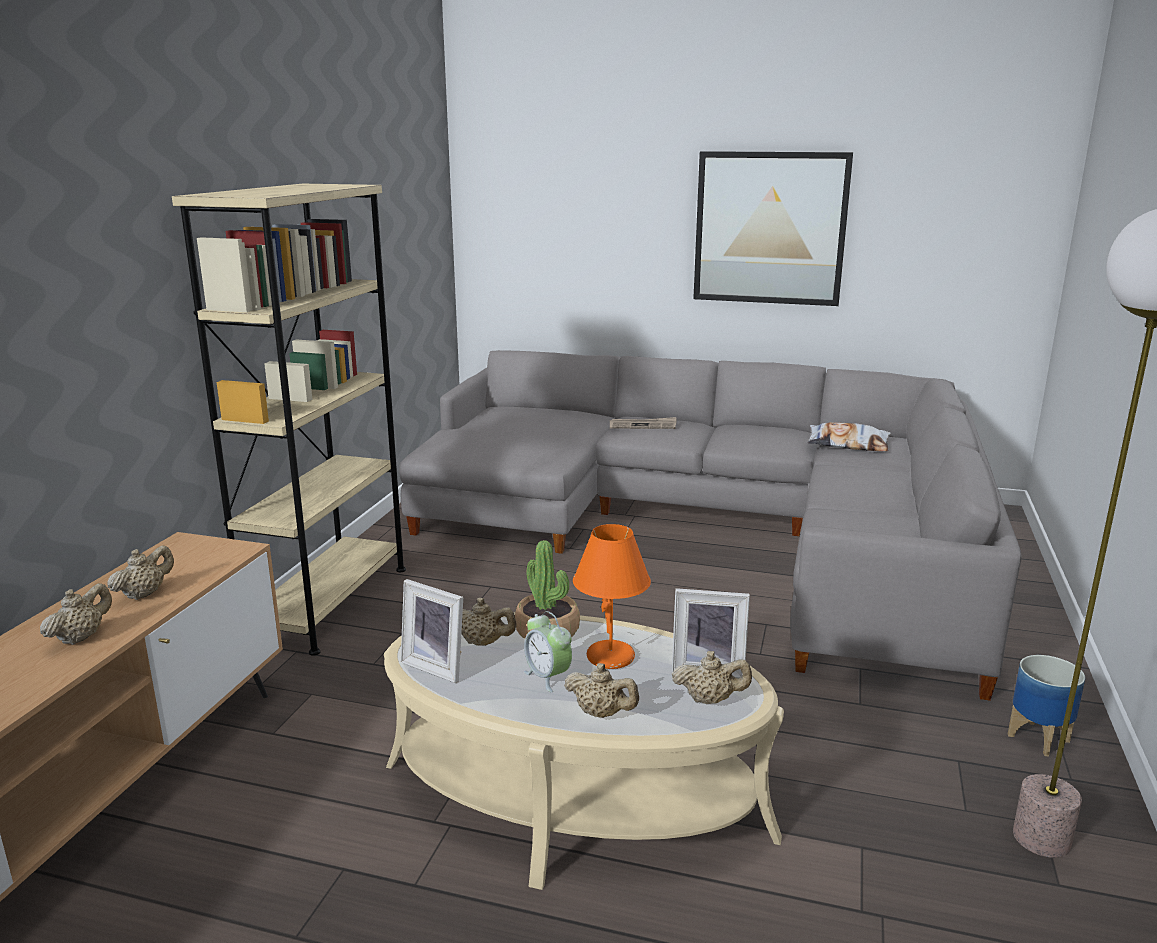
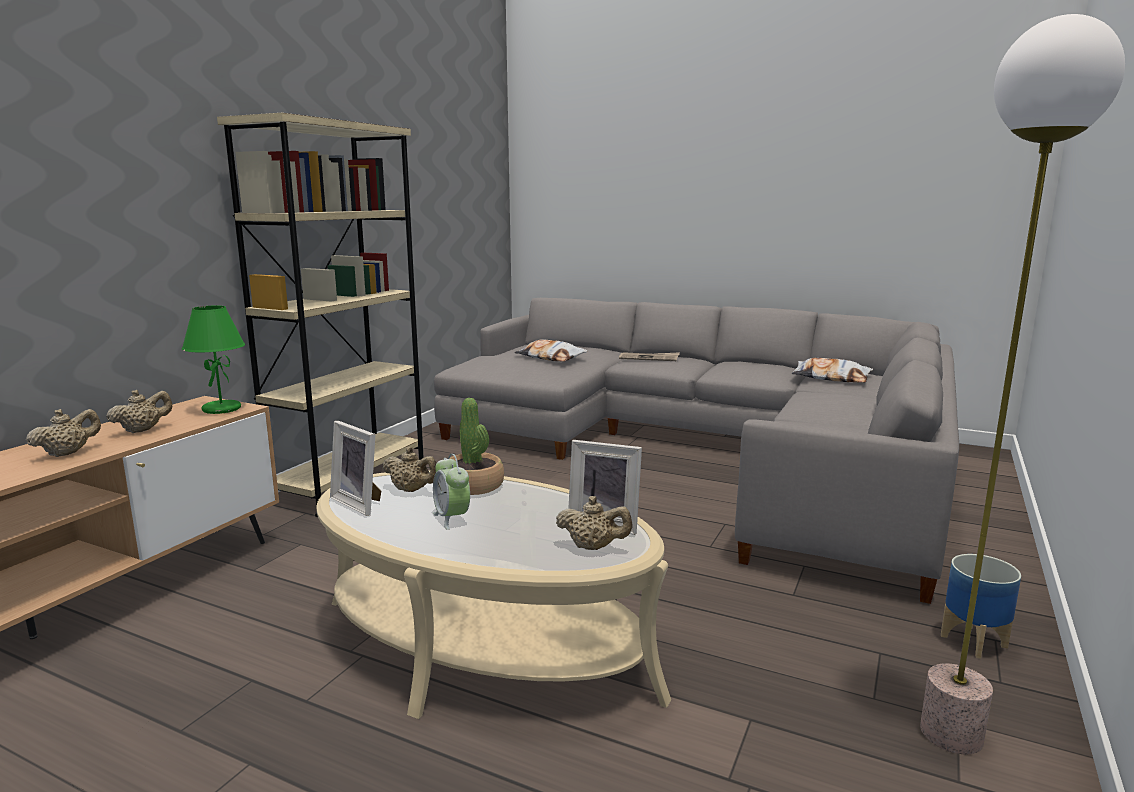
camera: 10 degrees right, 5 degrees down
(216, 552) = (222, 409): none -> green table lamp
(531, 430) = (550, 357): none -> pillow
(601, 713) = (483, 549): beige teapot -> none
(611, 657) = (519, 509): orange table lamp -> none
(770, 228) = (770, 191): picture -> none

